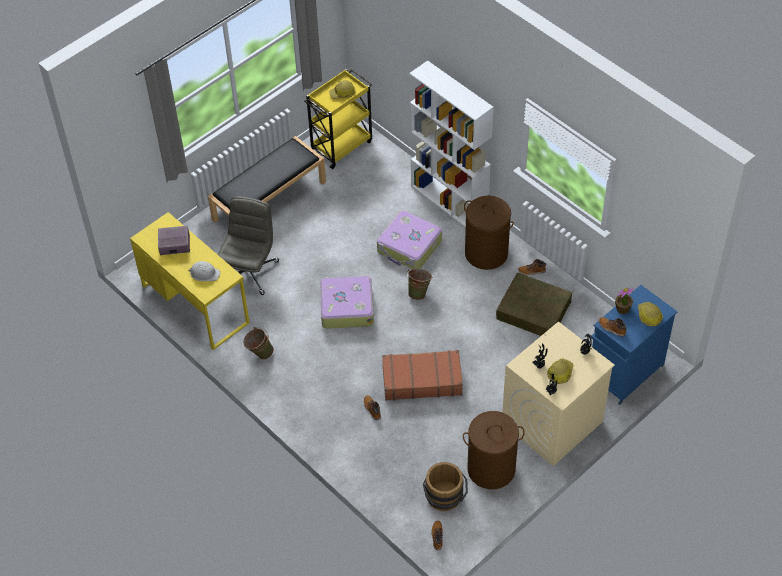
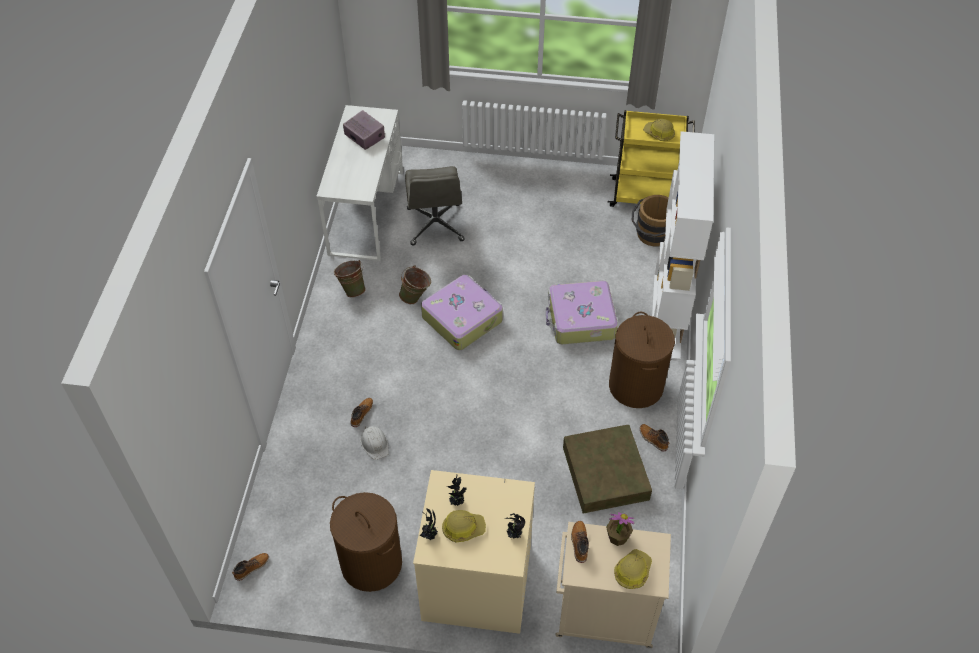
camera: 50 degrees right, 0 degrees up
(195, 303) = (367, 212): yellow desk -> white desk
(204, 273) = (351, 174): white hard hat -> white hard hat (375, 443)
(249, 272) = (435, 225): grey office chair -> grey office chair turned 105 degrees clockwise
(269, 200) = (528, 187): black bench -> none
(419, 292) = (534, 362): green bucket -> green bucket (416, 297)
(421, 380) = (430, 432): brown suitcase -> none
(444, 499) = (302, 545): brown bucket -> brown bucket (652, 235)
(624, 373) = (603, 614): blue cabinet -> beige cabinet

